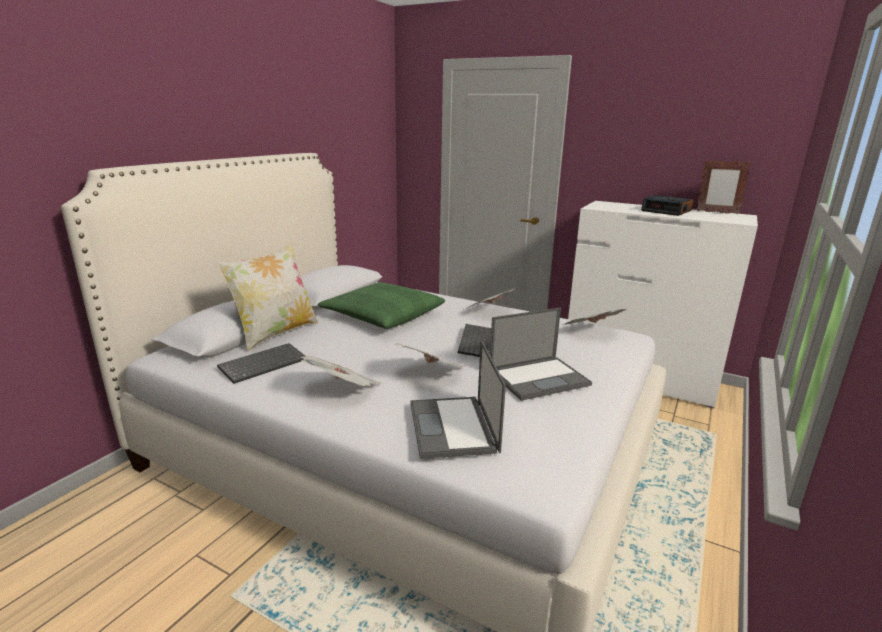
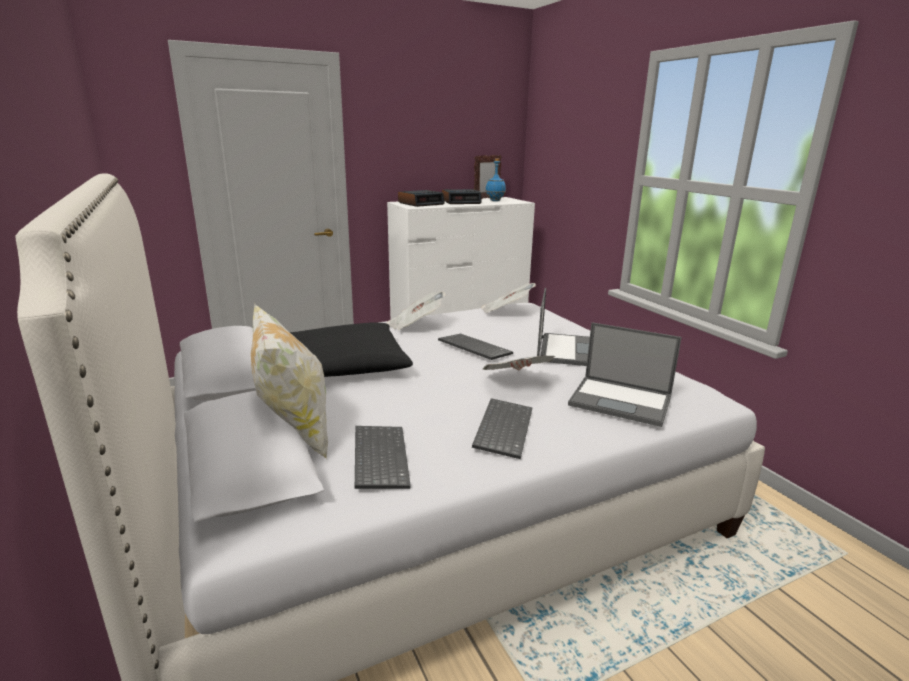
camera: 55 degrees left, 0 degrees up
(343, 390) = (502, 428): newspaper -> keyboard
(383, 316) = (345, 365): green pillow -> black pillow
(616, 206) = (421, 203): none -> alarm clock
(713, 216) = (494, 200): none -> blue bottle

